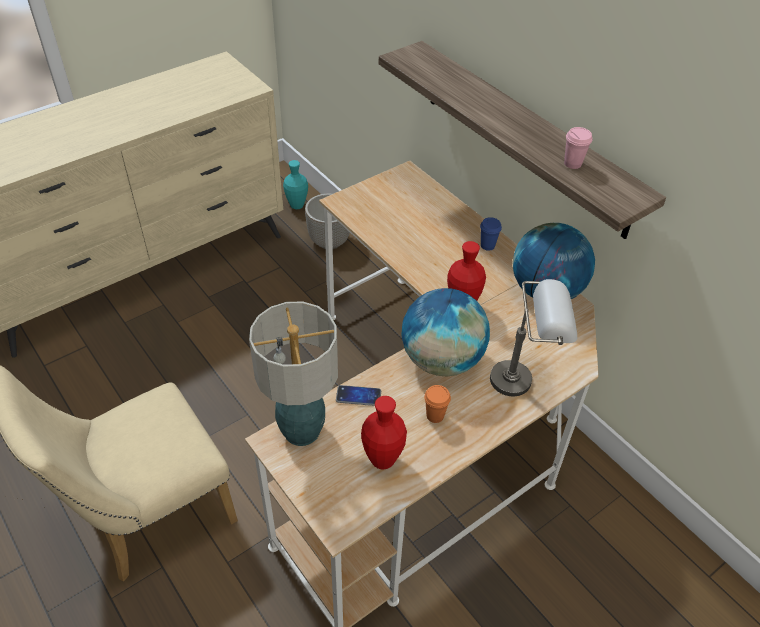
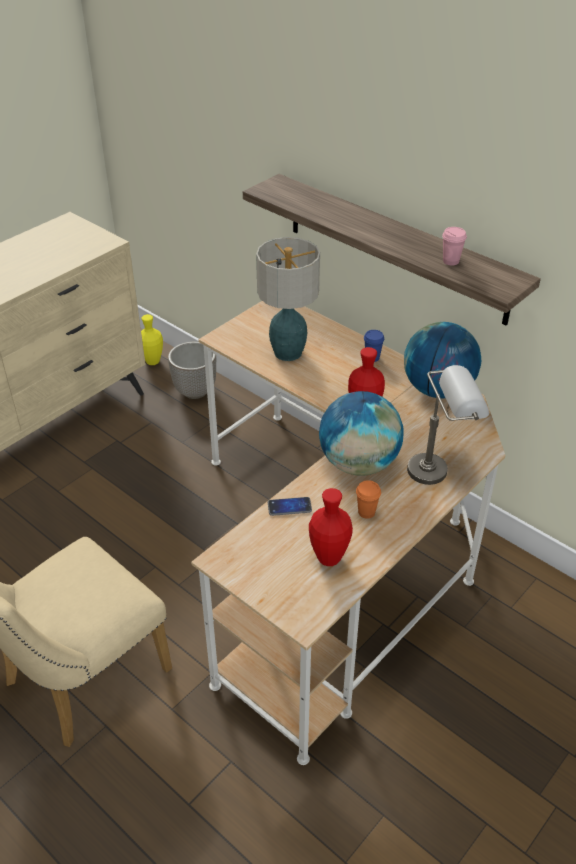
camera: 10 degrees left, 5 degrees down
(297, 205) = (152, 361): turquoise vase -> yellow vase
(301, 431) = (244, 546): table lamp -> table lamp (287, 353)

